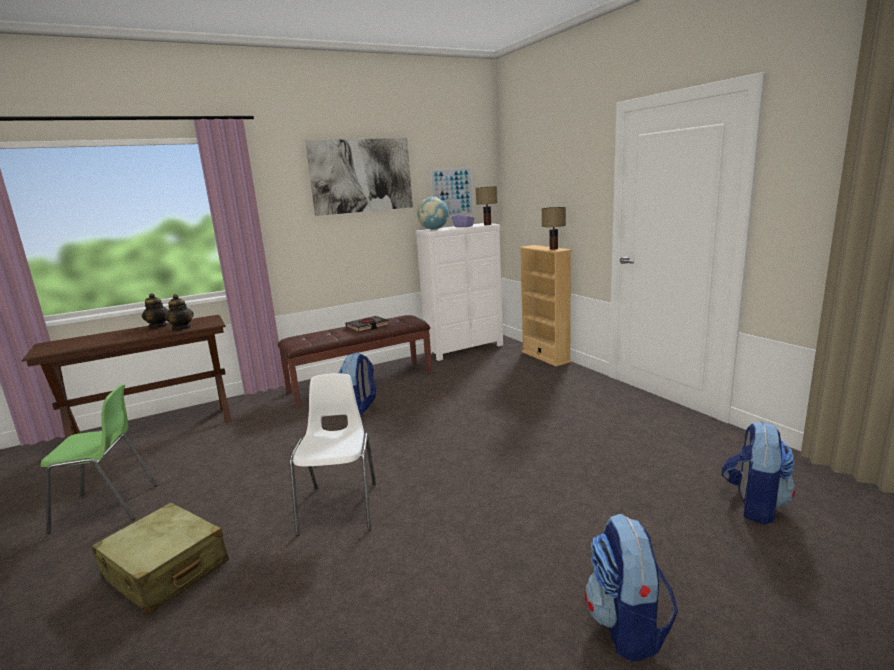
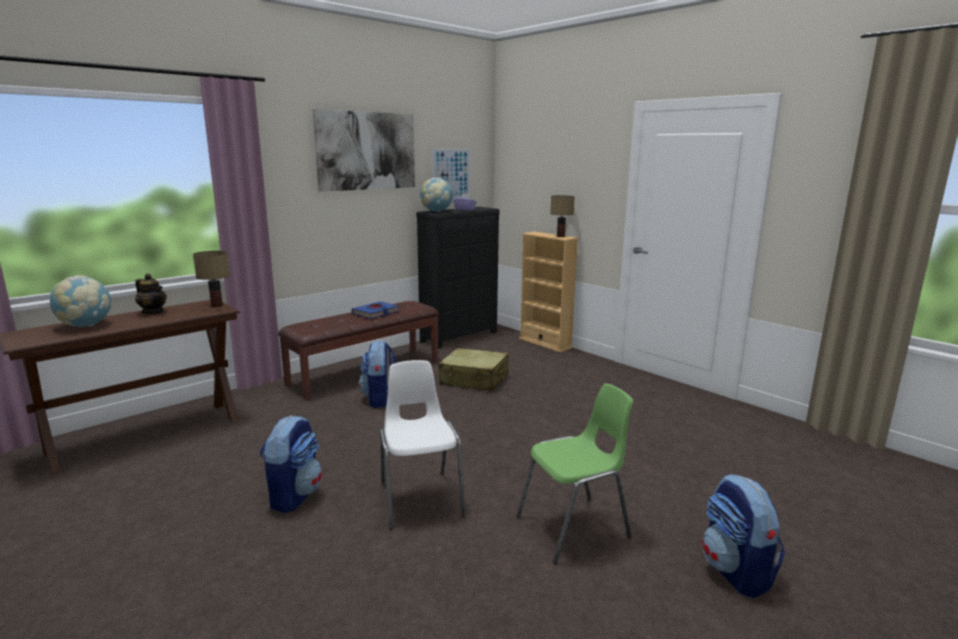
camera: 15 degrees left, 0 degrees up
(98, 338) = (85, 325): none -> globe
(107, 507) = (142, 521): green chair -> green chair (574, 528)
(166, 571) = (264, 577): beige suitcase -> beige suitcase (474, 380)
(182, 328) = (188, 314): teapot -> none
(367, 327) = (375, 313): black book -> blue book
(465, 349) = (460, 337): white dresser -> black dresser
(487, 224) = (487, 209): table lamp -> table lamp (216, 305)
(754, 505) = (786, 466): backpack -> backpack (294, 495)

